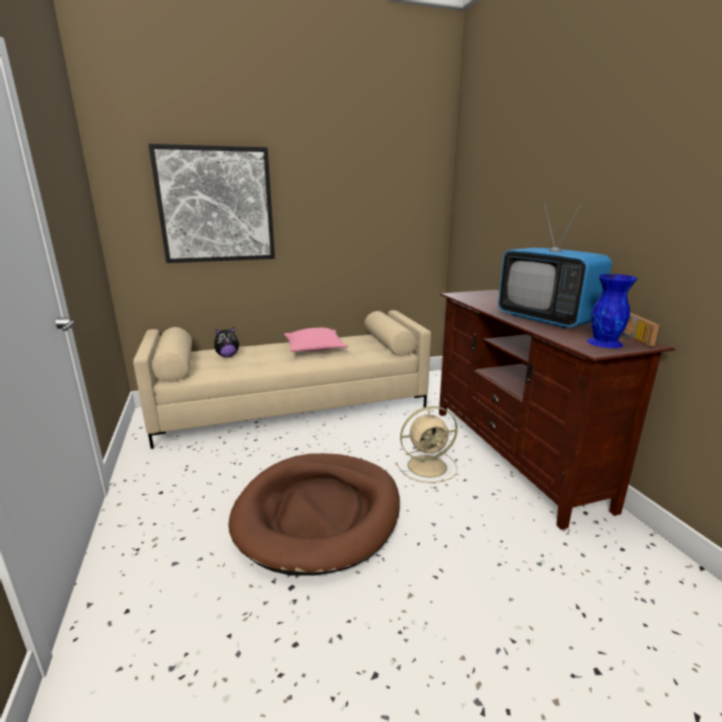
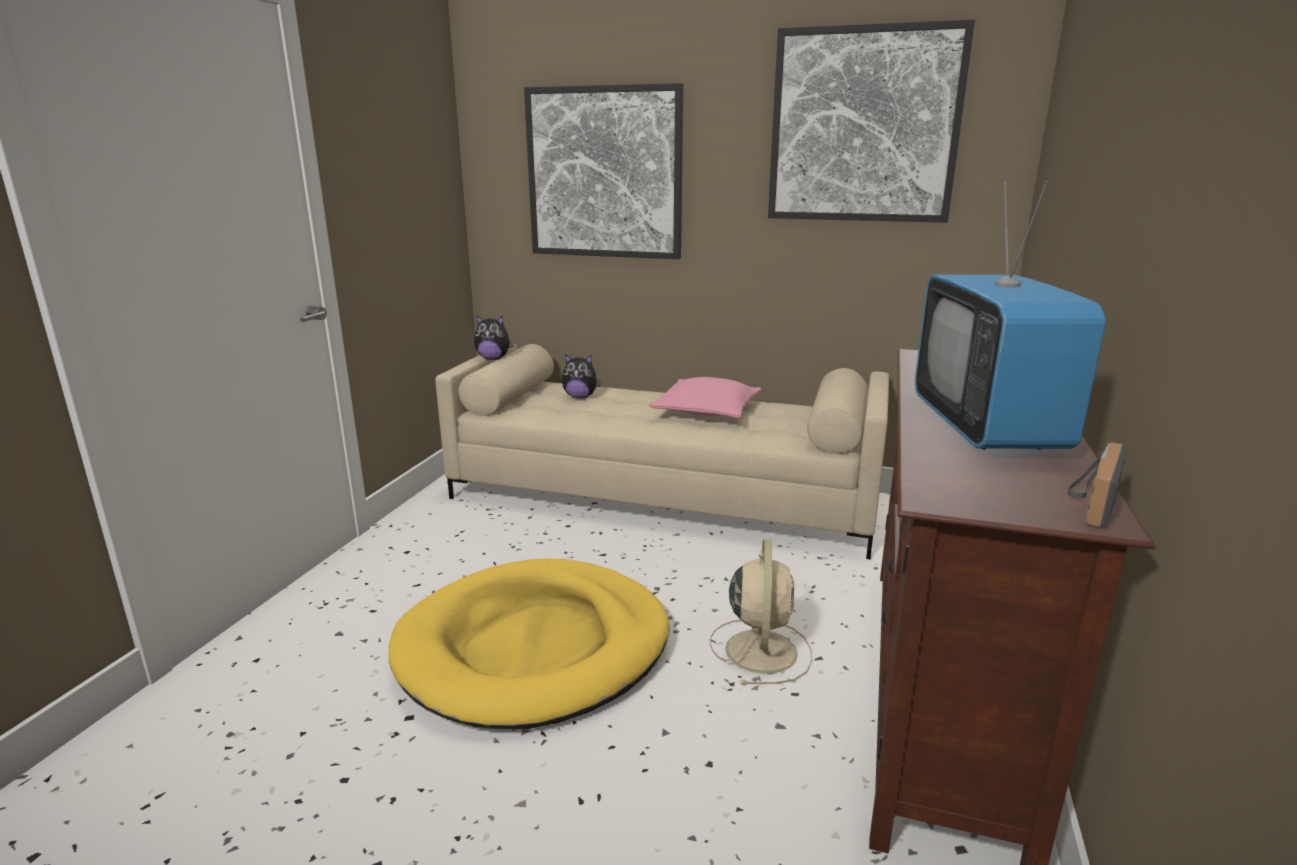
camera: 35 degrees right, 0 degrees up
(159, 341) = (494, 359): none -> plush toy
(319, 513) = (535, 647): brown dog bed -> yellow dog bed
(373, 177) = (863, 126): none -> picture
(428, 466) = (761, 649): beige fan -> beige fan turned 105 degrees counterclockwise
(605, 342) = (1000, 493): blue vase -> none

